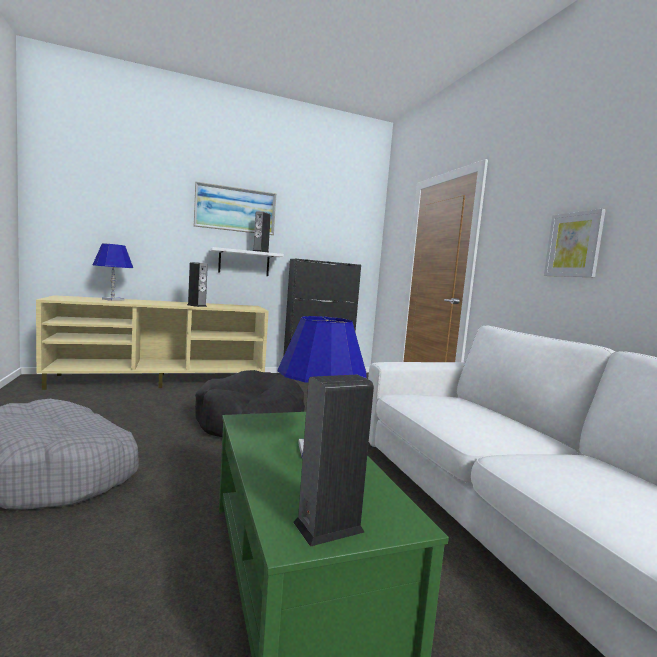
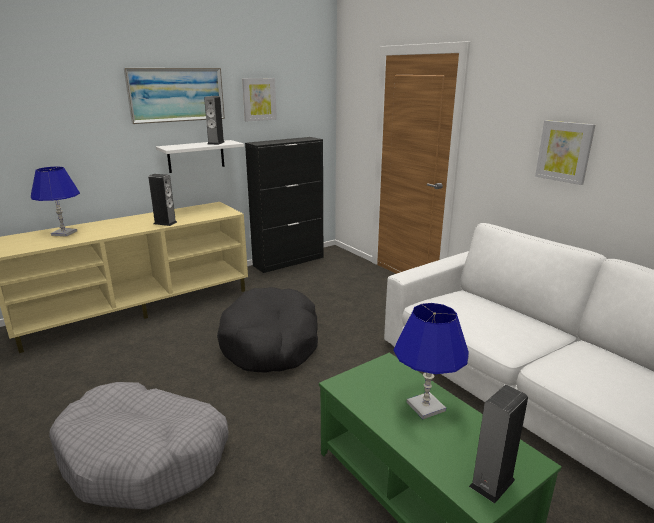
camera: 15 degrees left, 15 degrees up
(308, 225) = (259, 99): none -> picture

